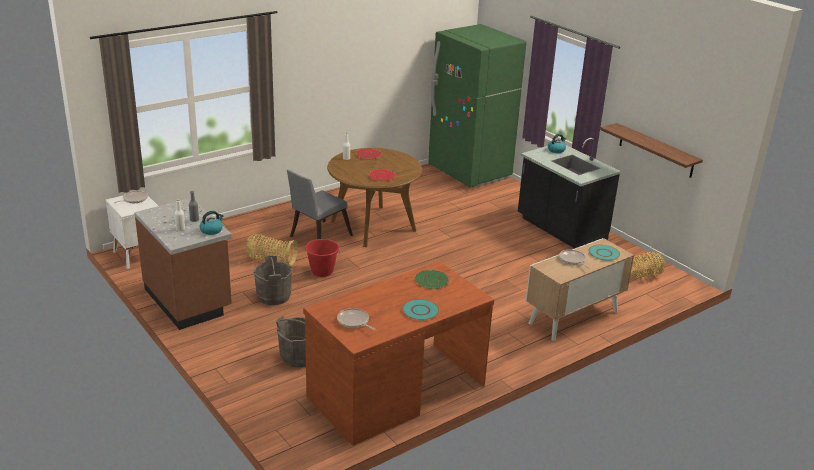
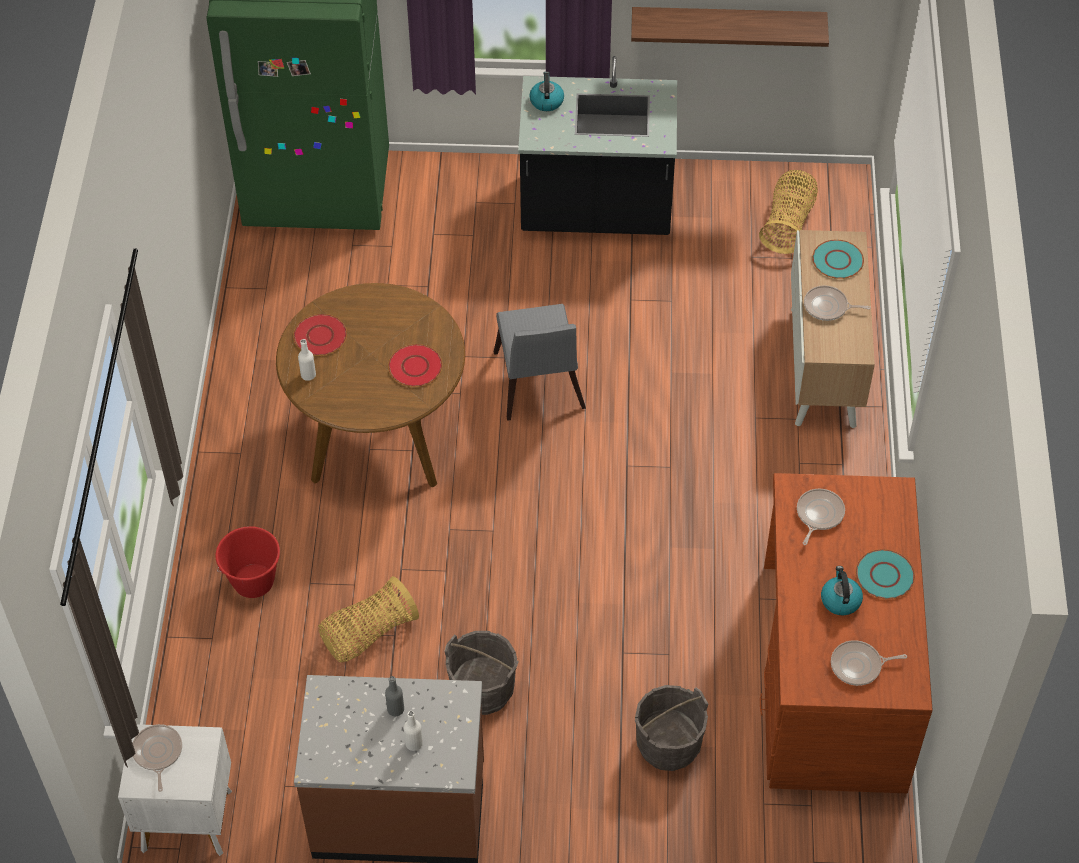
camera: 50 degrees left, 25 degrees up
(211, 230) = (451, 702): kettle -> kettle (840, 600)
(317, 237) = (348, 530): grey chair -> grey chair (538, 386)
(322, 271) = (462, 585): red bucket -> red bucket (253, 582)
(431, 280) = (818, 514): green plate -> frying pan

